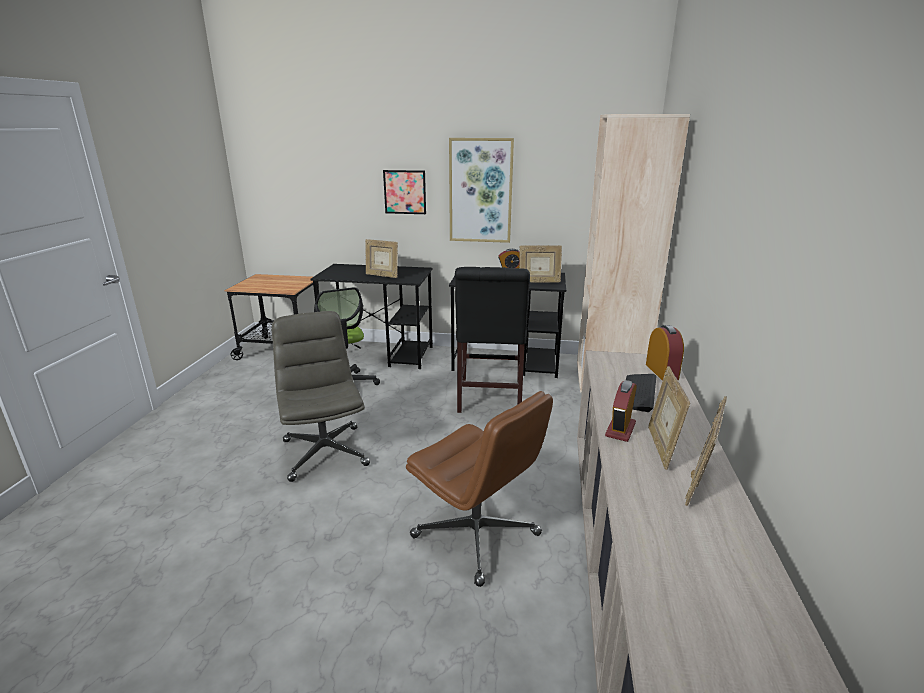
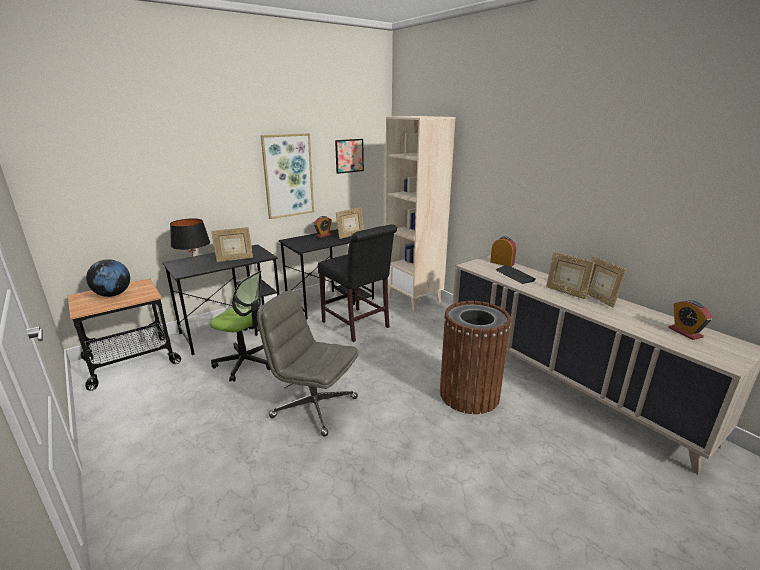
camera: 45 degrees left, 0 degrees up
(275, 282) = (113, 295): none -> globe
(344, 273) = (194, 266): none -> black table lamp
(405, 192) = (226, 184): picture -> picture (349, 156)
(477, 536) = (469, 394): brown office chair -> brown trash can
(620, 429) = (541, 292): alarm clock -> alarm clock (685, 332)

